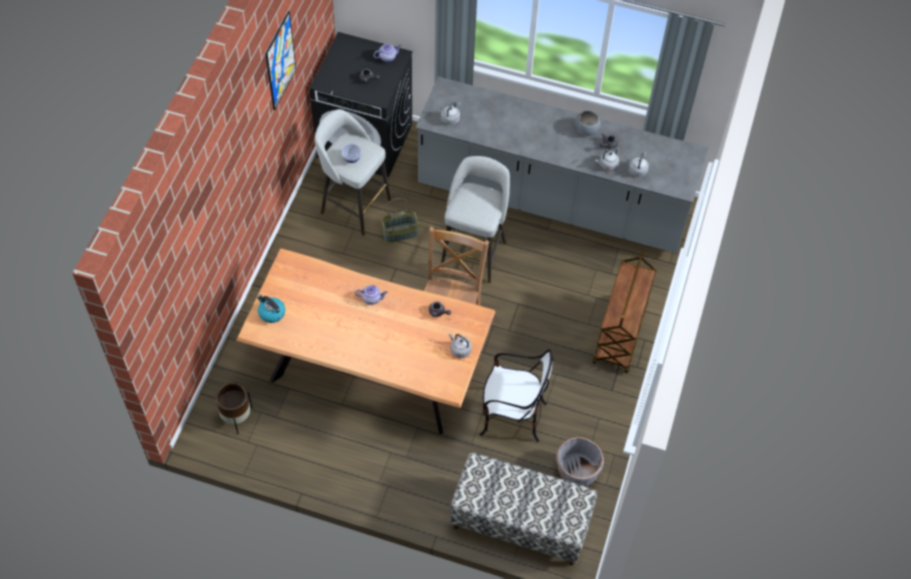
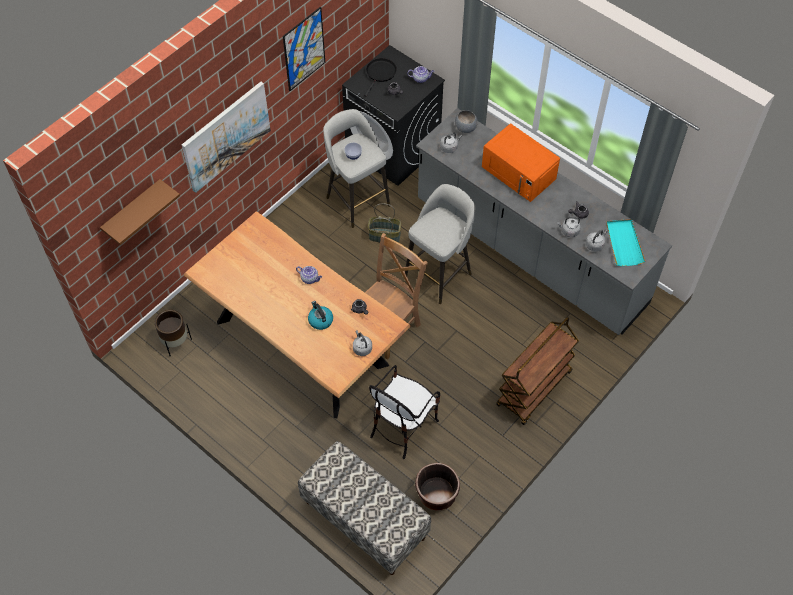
camera: 25 degrees right, 0 degrees up
(177, 288) = (133, 211): none -> brown shelf
(234, 177) = (226, 136): none -> picture
(271, 313) = (221, 262): kettle -> kettle (320, 320)
(343, 64) = (380, 73): none -> black frying pan
(512, 417) = (403, 426): chair -> chair turned 90 degrees clockwise
(531, 123) = (519, 173): none -> orange microwave
(577, 471) = (436, 494): grey planter -> brown planter
(587, 130) = (566, 194): grey bowl -> grey bowl (465, 128)
(663, 160) = (623, 243): none -> turquoise tray

